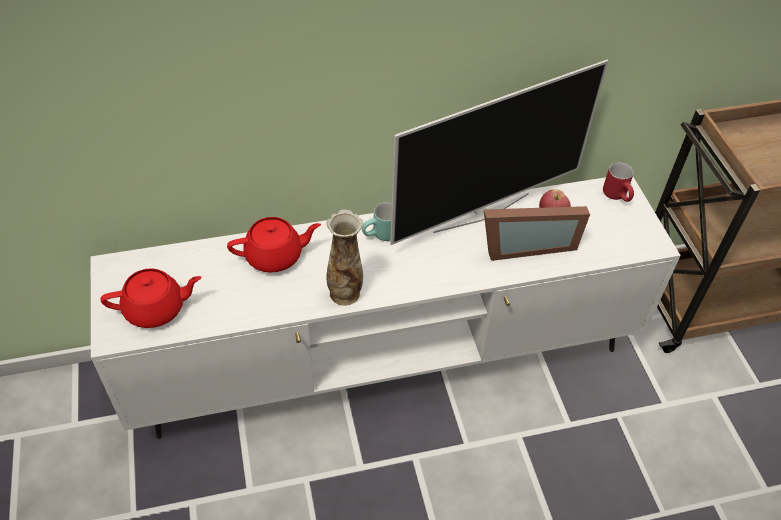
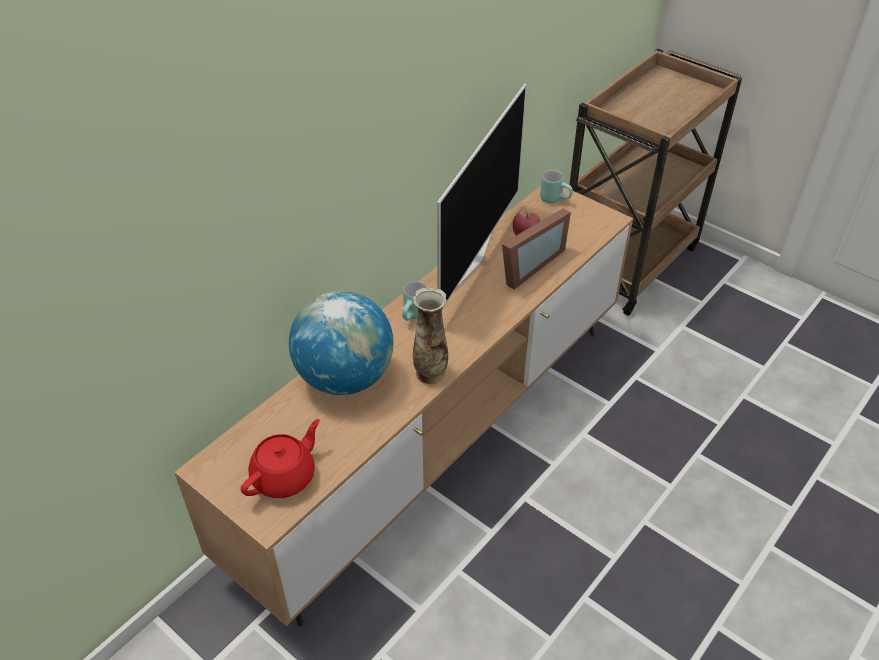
camera: 35 degrees left, 5 degrees down
(275, 256) = (345, 377): red teapot -> globe
(385, 361) = (437, 442): white tv stand -> brown tv stand
(618, 196) = (555, 199): red mug -> turquoise mug

